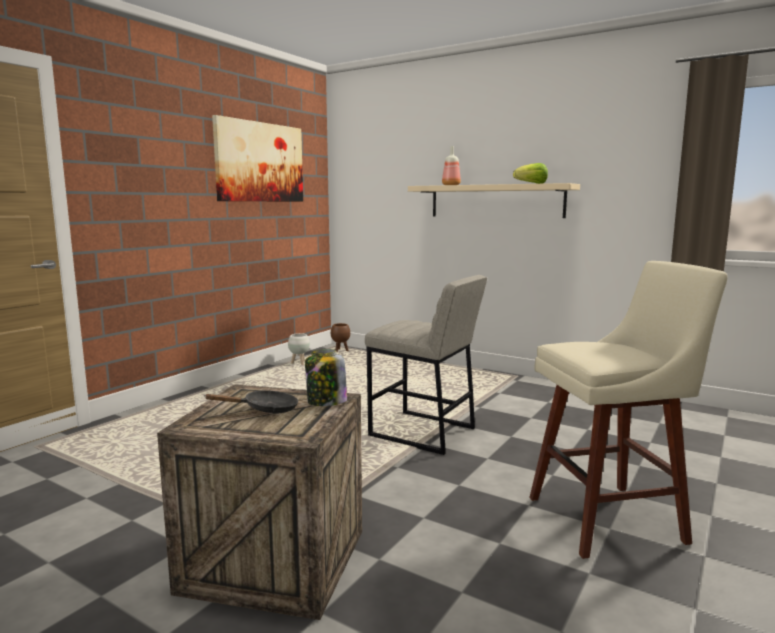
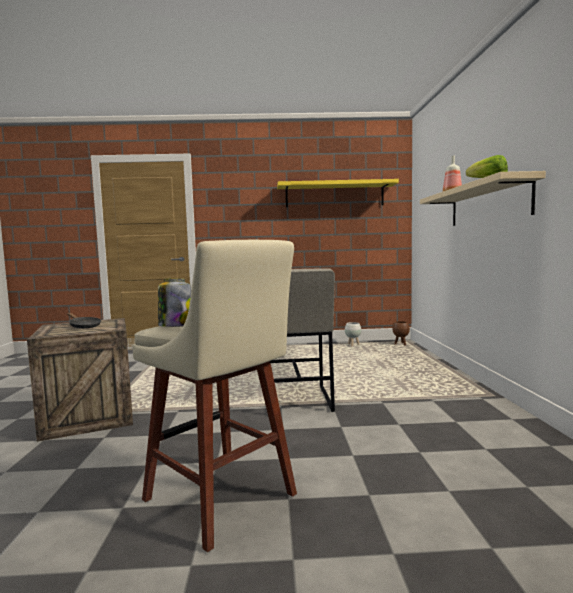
camera: 55 degrees right, 5 degrees down
(260, 162) = (334, 195): picture -> yellow shelf
(326, 402) = (103, 329): jar -> jar (175, 326)

